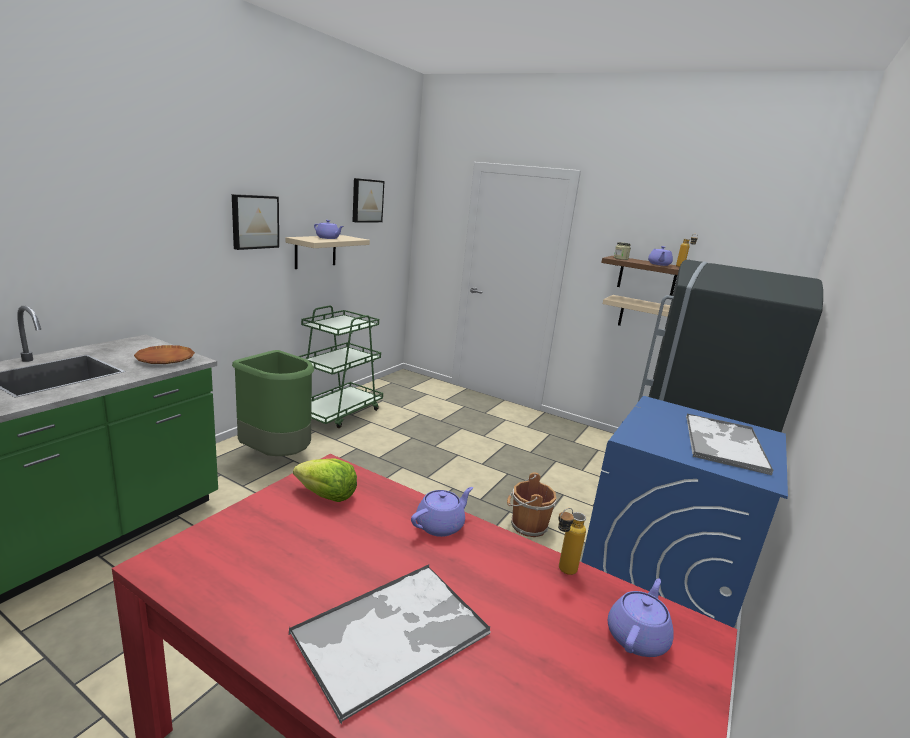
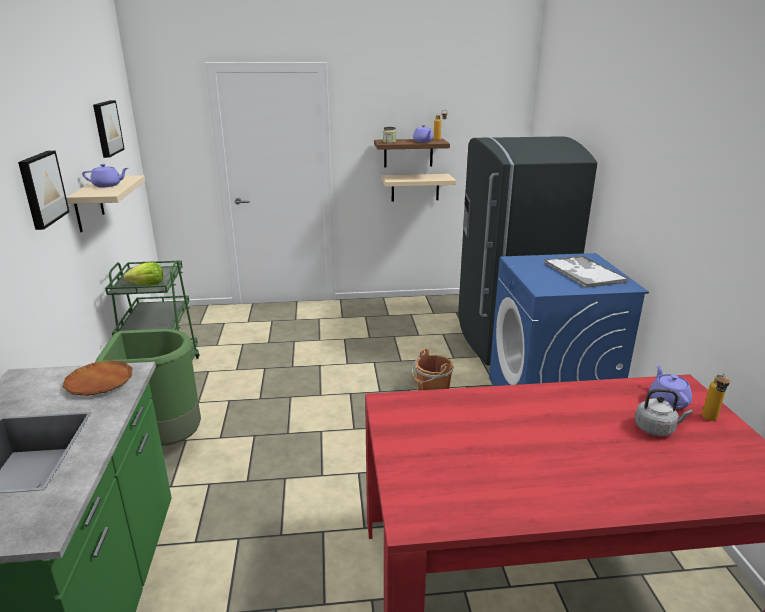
camera: 35 degrees left, 5 degrees up
(326, 496) = (419, 421): lettuce -> lettuce (147, 285)
(393, 633) = (587, 467): tray -> none
(440, 525) = (510, 400): purple teapot -> none
(559, 654) = (656, 429): none -> grey kettle
(561, 571) = (598, 390): bottle -> bottle (710, 420)

